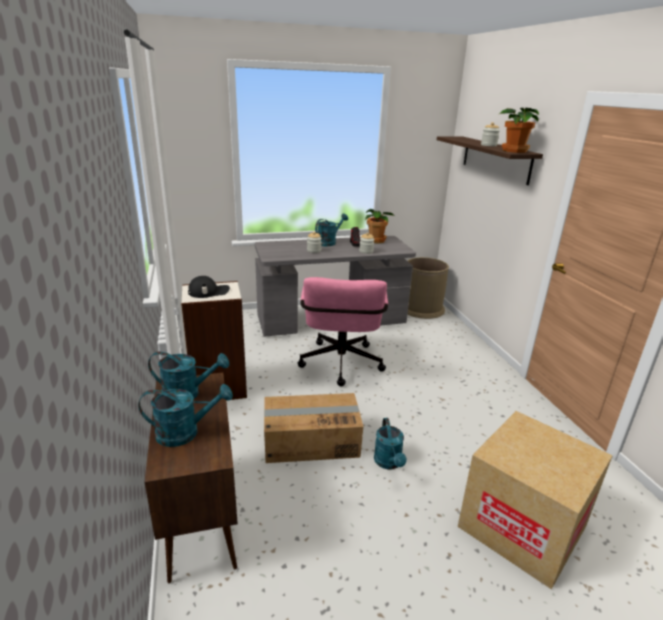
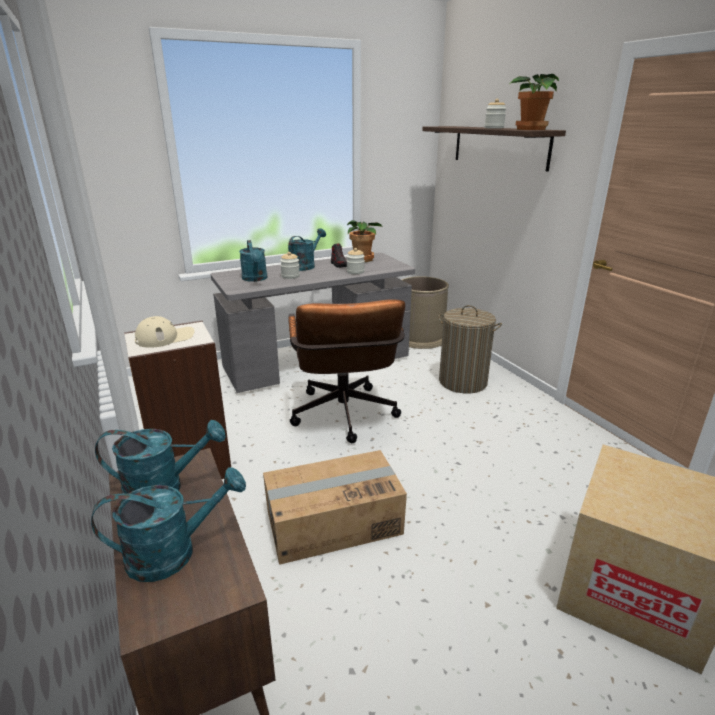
camera: 10 degrees left, 0 degrees up
(209, 291) = (165, 337): black cap -> beige cap
(340, 366) = (344, 418): pink office chair -> brown office chair
(389, 463) = (442, 536): turquoise watering can -> turquoise watering can (255, 279)
(445, 350) = (463, 382): none -> laundry basket

